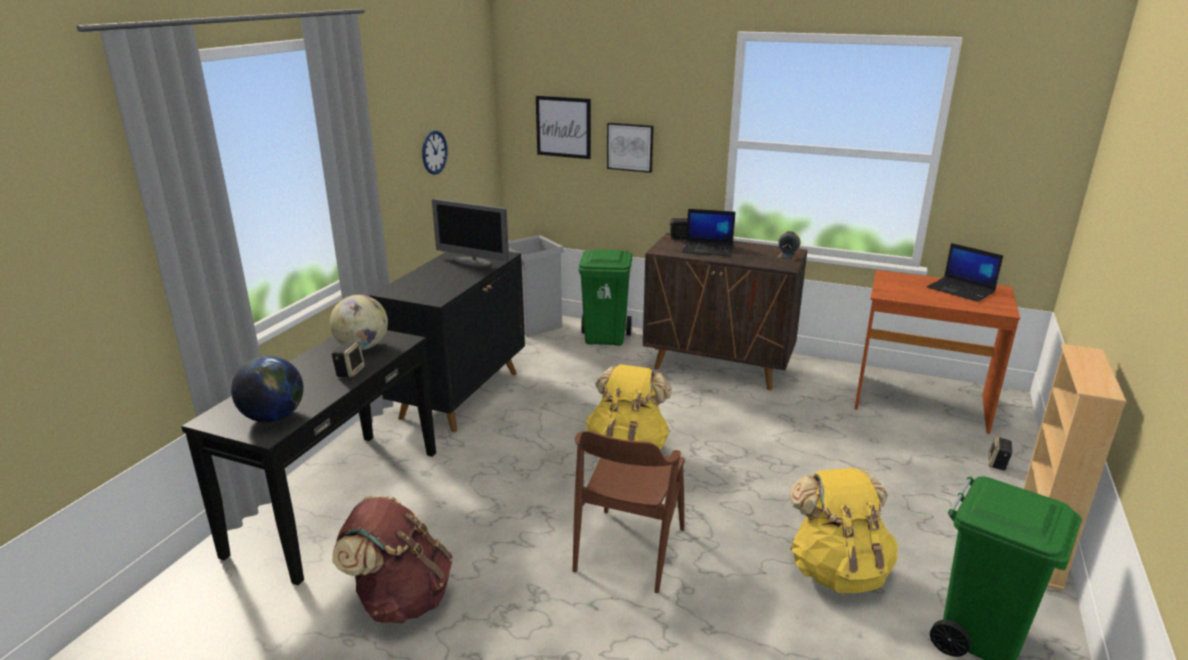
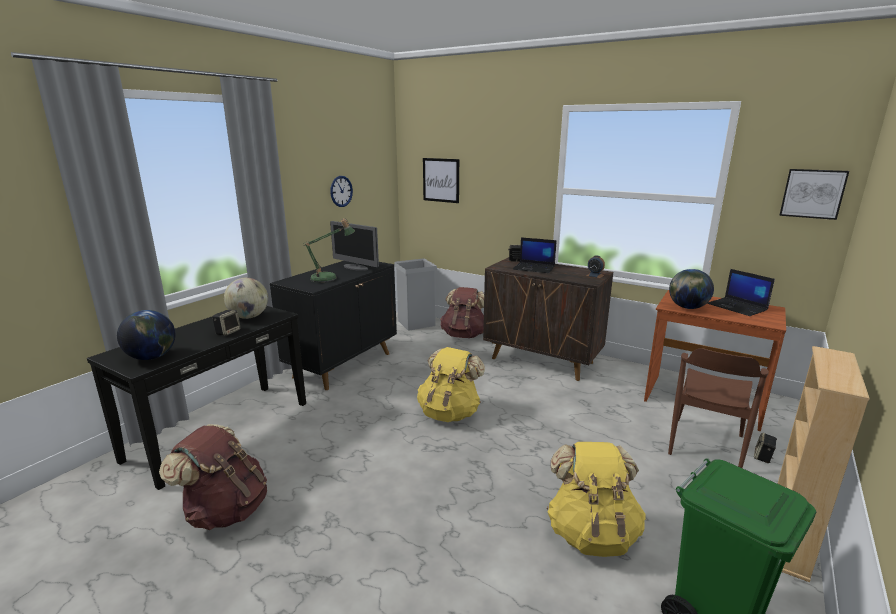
camera: 10 degrees right, 5 degrees down
(446, 282) = (328, 278): none -> table lamp
(606, 338) = (464, 335): green trash can -> brown backpack
(629, 549) = (419, 493): brown chair -> brown chair (705, 445)
(630, 147) = (486, 194): picture -> picture (812, 193)
(906, 294) = (687, 307): none -> globe

